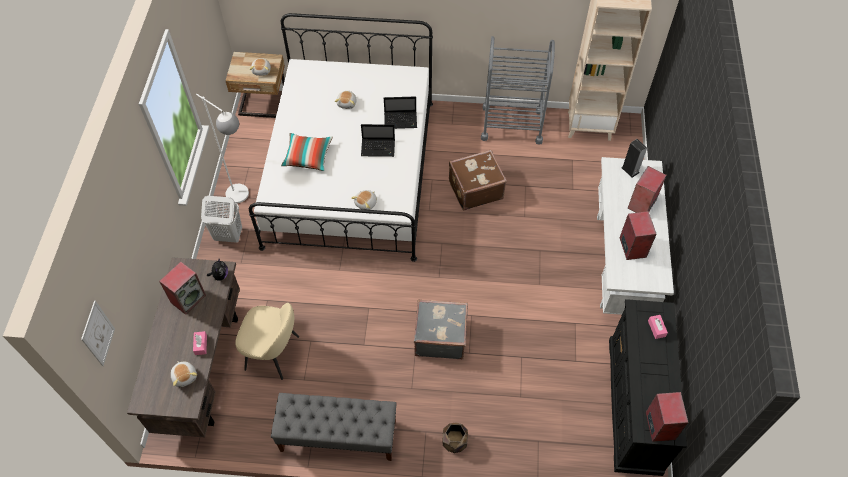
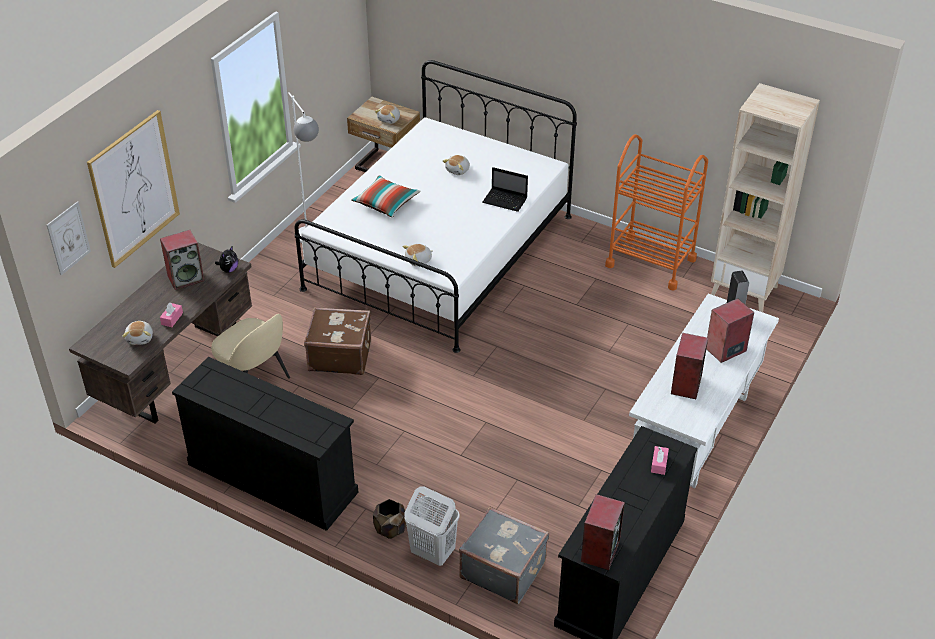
camera: 25 degrees right, 15 degrees down
(125, 253) = (134, 189): none -> picture
(228, 235) = (276, 268): white laundry basket -> white laundry basket (432, 553)
(338, 436) = (271, 478): grey bench -> black dresser
(379, 148) = (465, 217): laptop -> none
(440, 336) = (438, 429): grey suitcase -> grey suitcase (503, 569)
(475, 189) = (567, 309): brown suitcase -> brown suitcase (340, 355)
(512, 124) = (650, 262): grey cart -> orange cart

